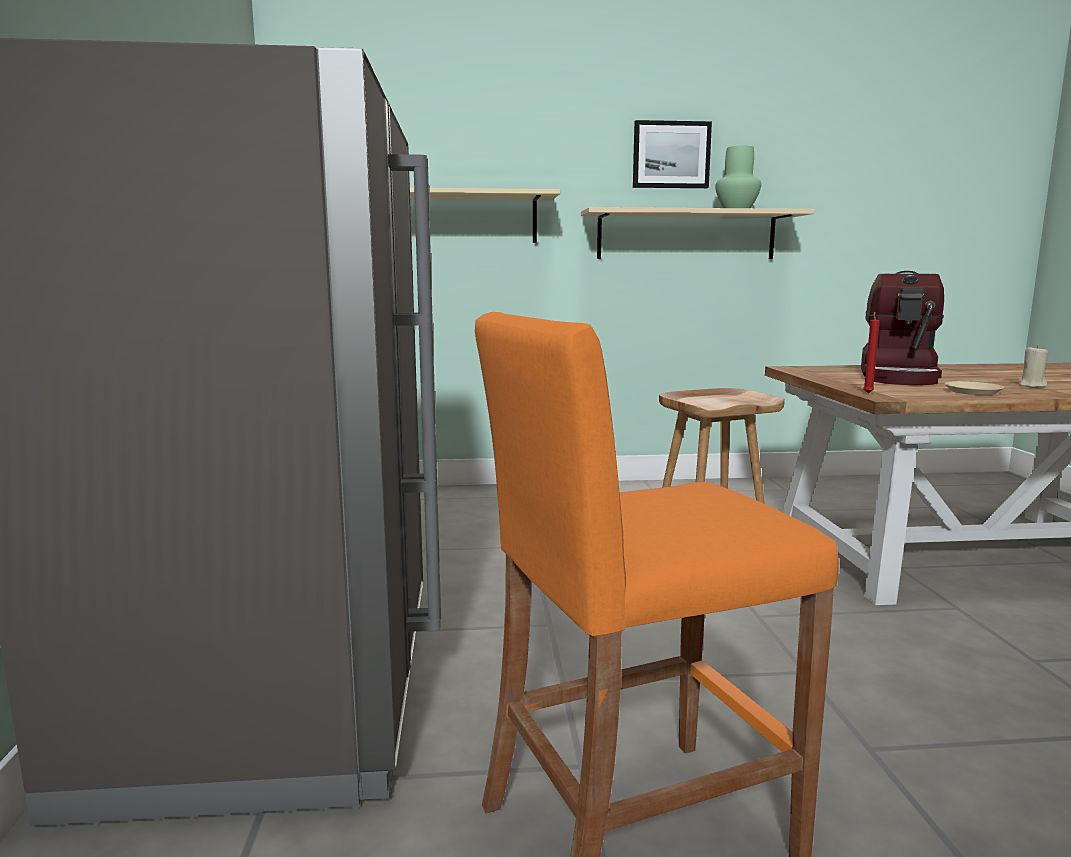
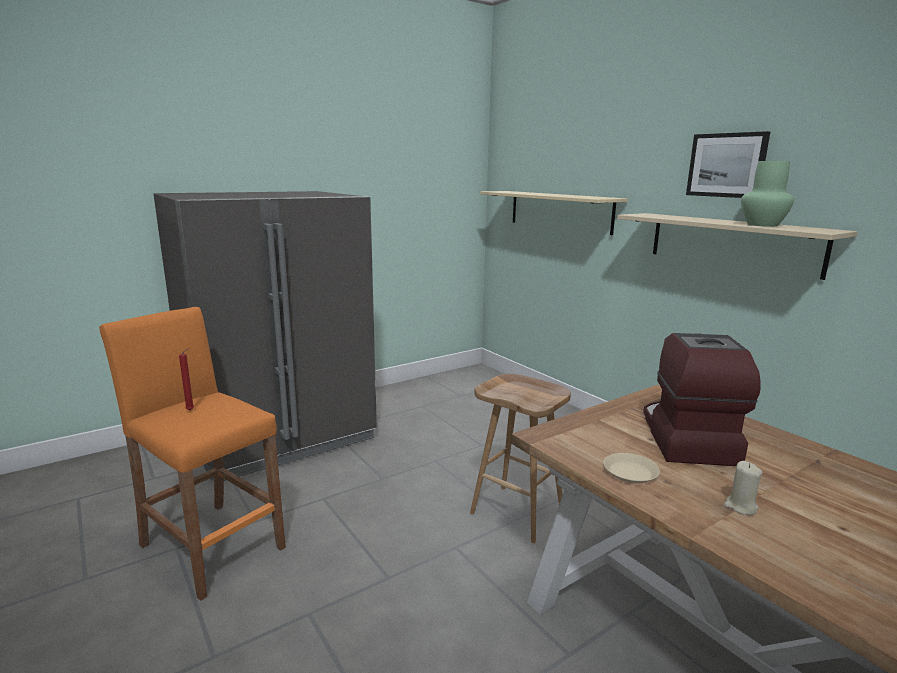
camera: 60 degrees right, 5 degrees up
(868, 393) = (550, 428): red candle -> red candle (191, 410)
(899, 377) = (685, 438): coffee machine -> coffee machine turned 105 degrees clockwise

